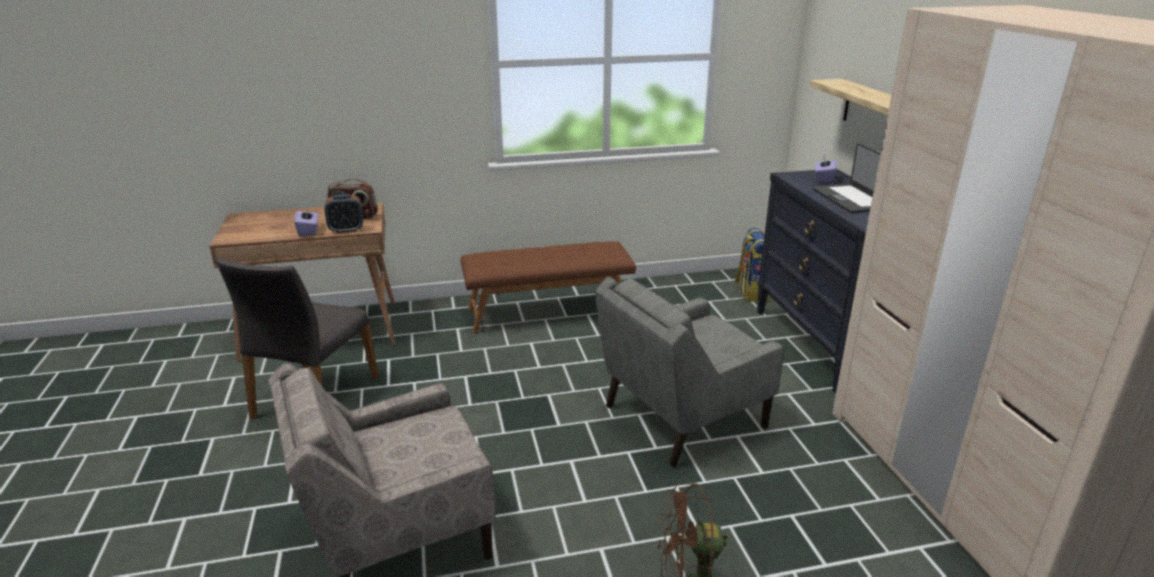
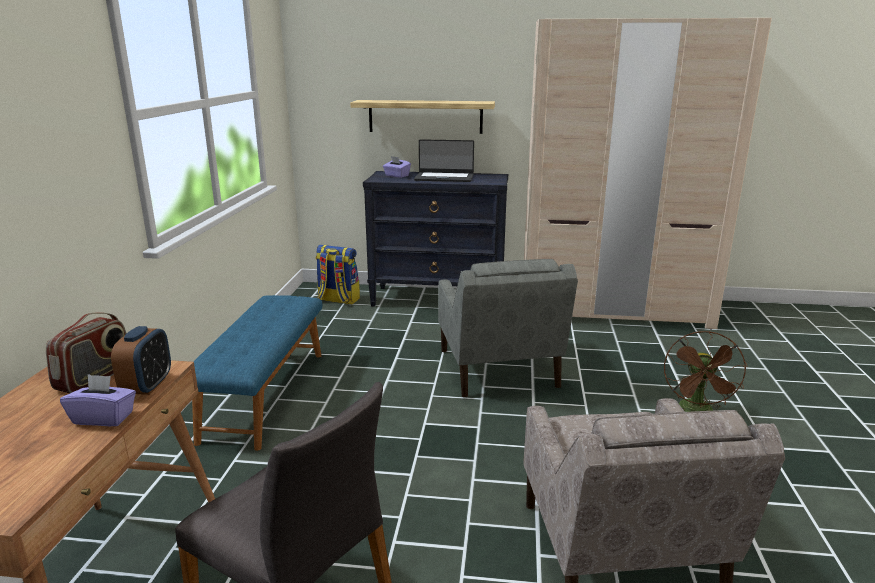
camera: 70 degrees left, 5 degrees down
(548, 312) = (264, 394): brown bench -> blue bench

